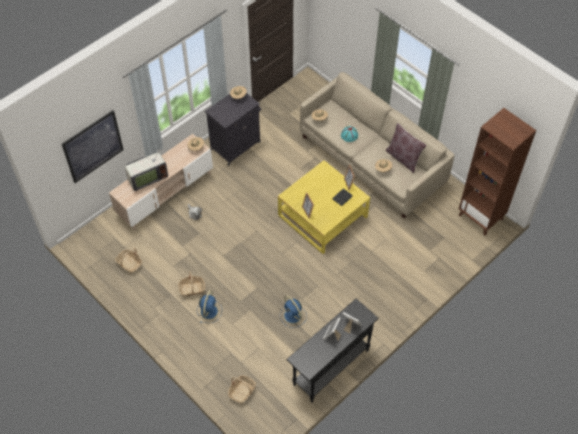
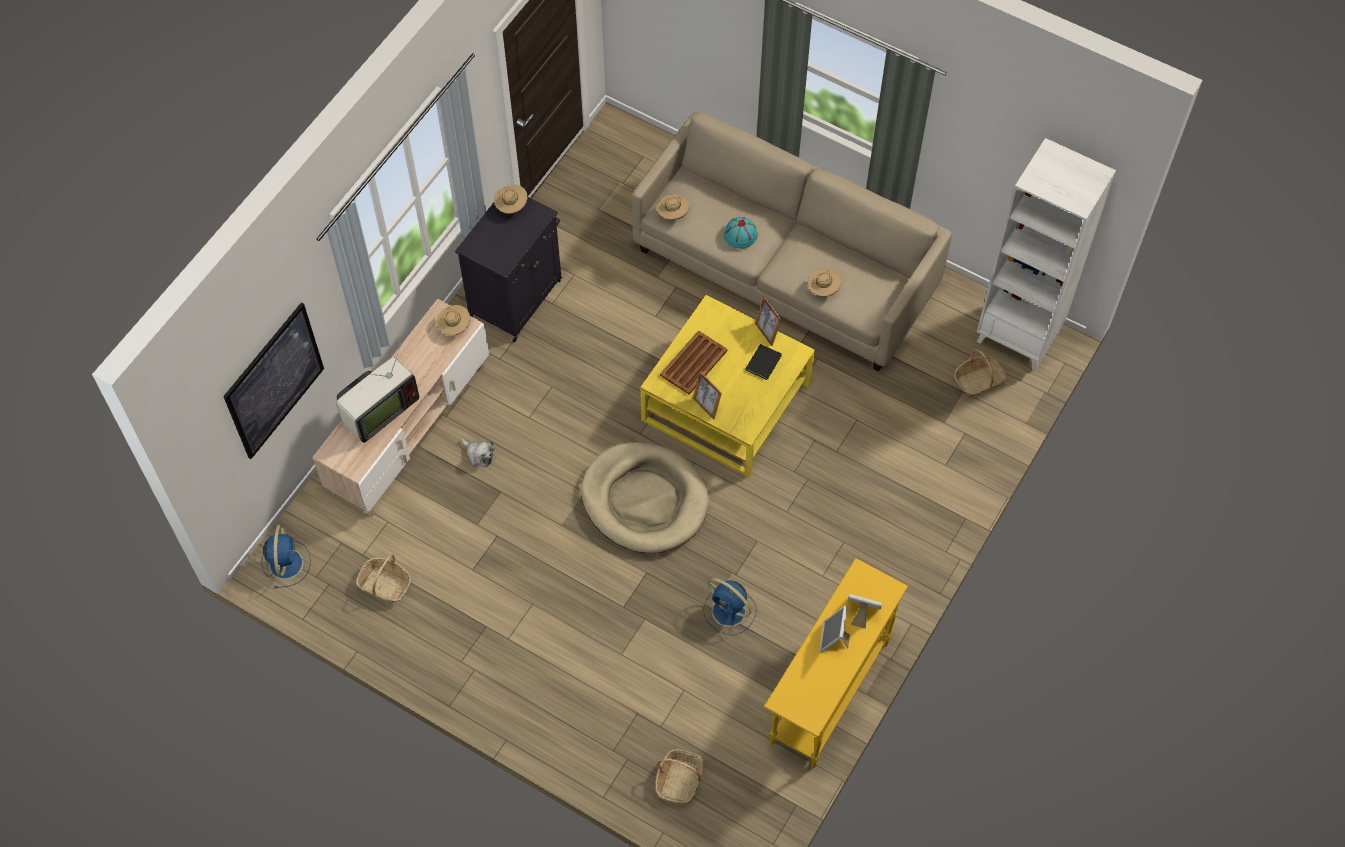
camera: 15 degrees left, 5 degrees up
(192, 289) = (523, 605): basket -> basket (978, 381)
(209, 310) = (569, 640): blue fan -> blue fan (286, 562)
(267, 253) = (645, 500): none -> beige dog bed
(308, 190) = (694, 362): none -> brown tray
(330, 367) = (828, 693): black console table -> yellow console table
(403, 158) = (855, 258): brown pillow -> none
(481, 217) = (1019, 336): brown bookcase -> white bookcase

